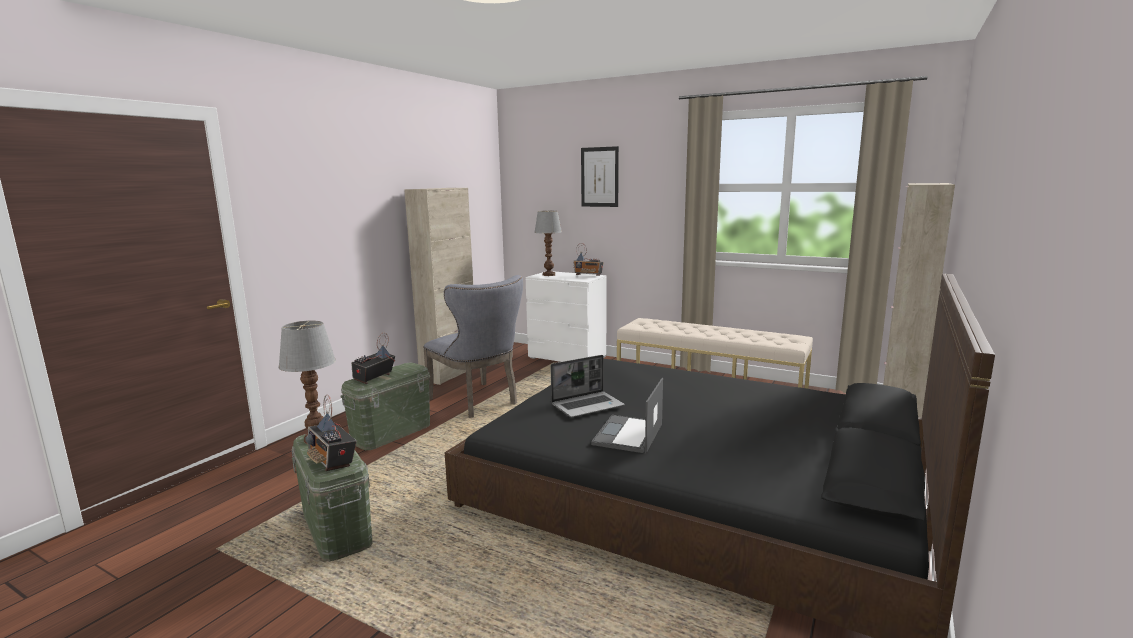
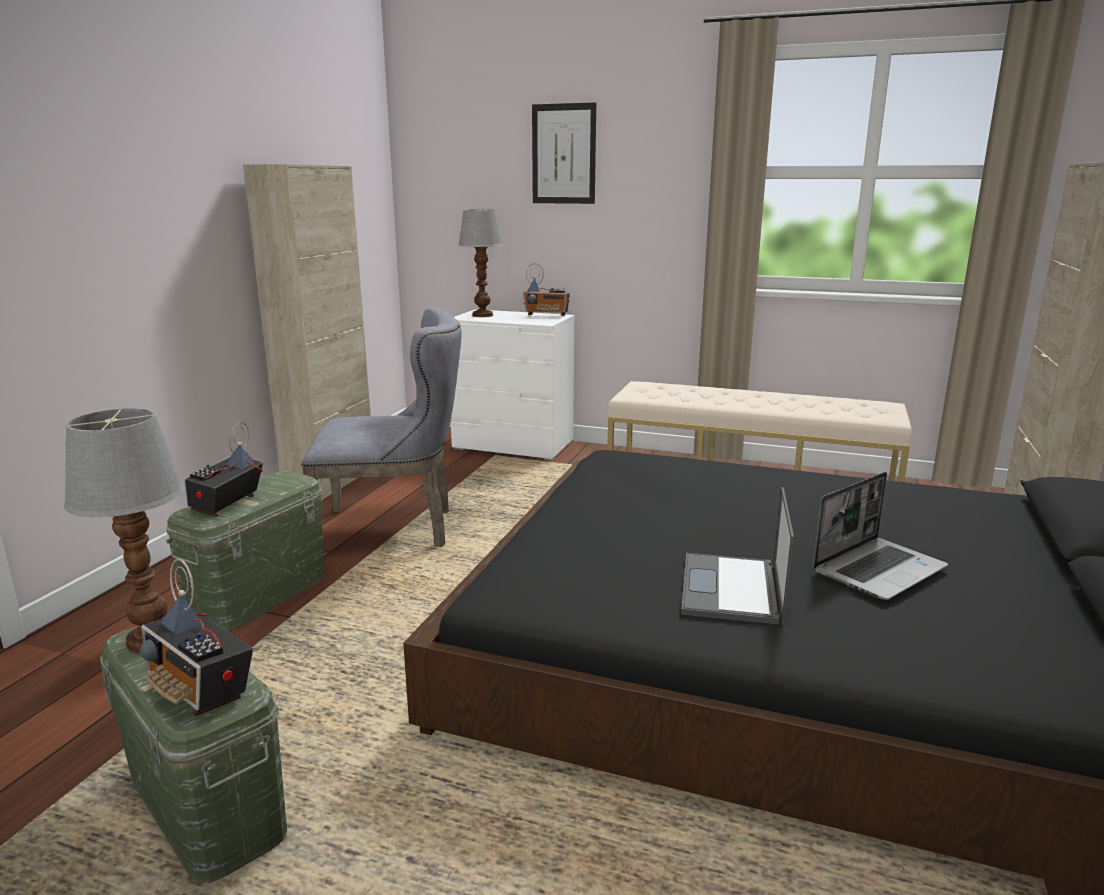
camera: 10 degrees left, 5 degrees up
(478, 402) = (395, 529): grey chair -> grey chair turned 45 degrees counterclockwise
(588, 405) = (633, 537): laptop -> laptop (878, 569)

